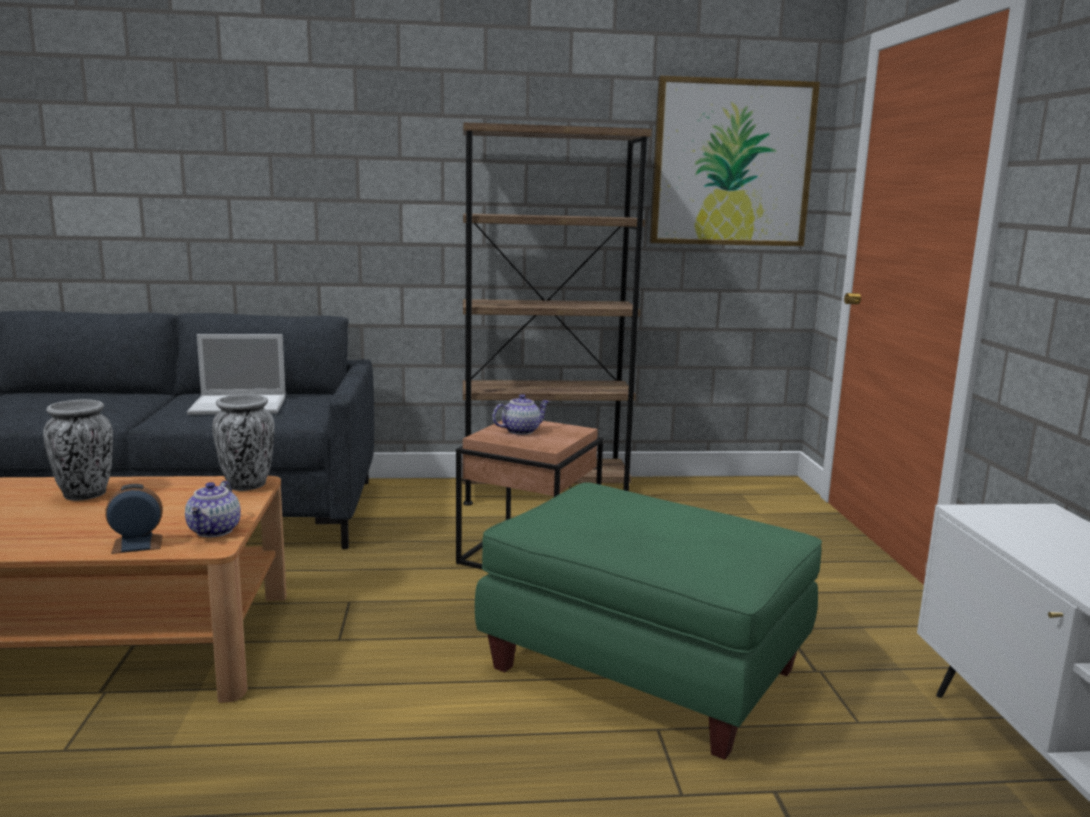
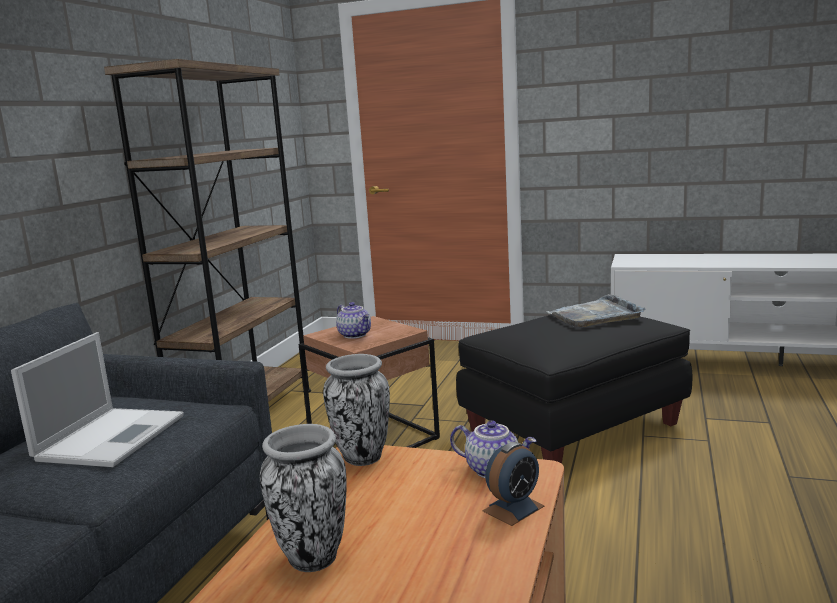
camera: 65 degrees left, 0 degrees up
(137, 544) = (513, 508): alarm clock -> alarm clock turned 135 degrees counterclockwise
(520, 431) = (355, 335): teapot -> teapot turned 150 degrees clockwise
(641, 669) = (573, 428): green ottoman -> black ottoman
(708, 530) = (595, 315): none -> grey tray
(732, 163) = (261, 100): picture -> none

